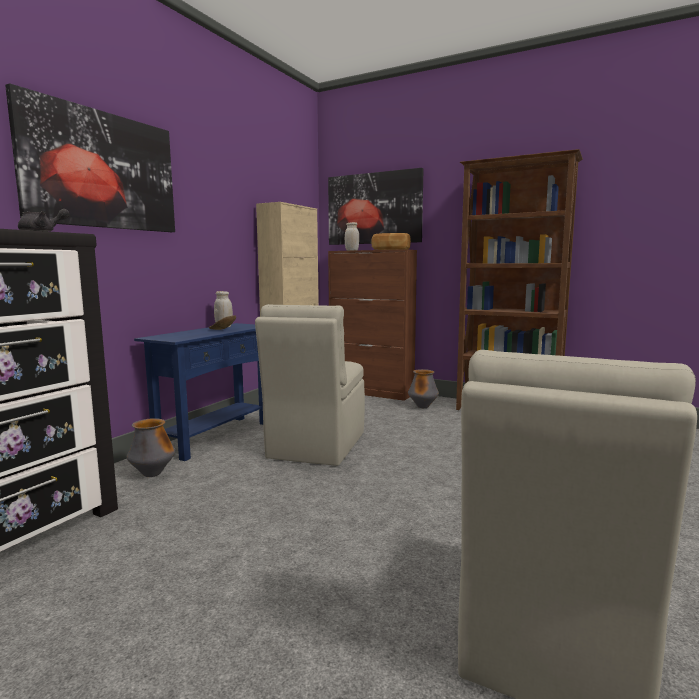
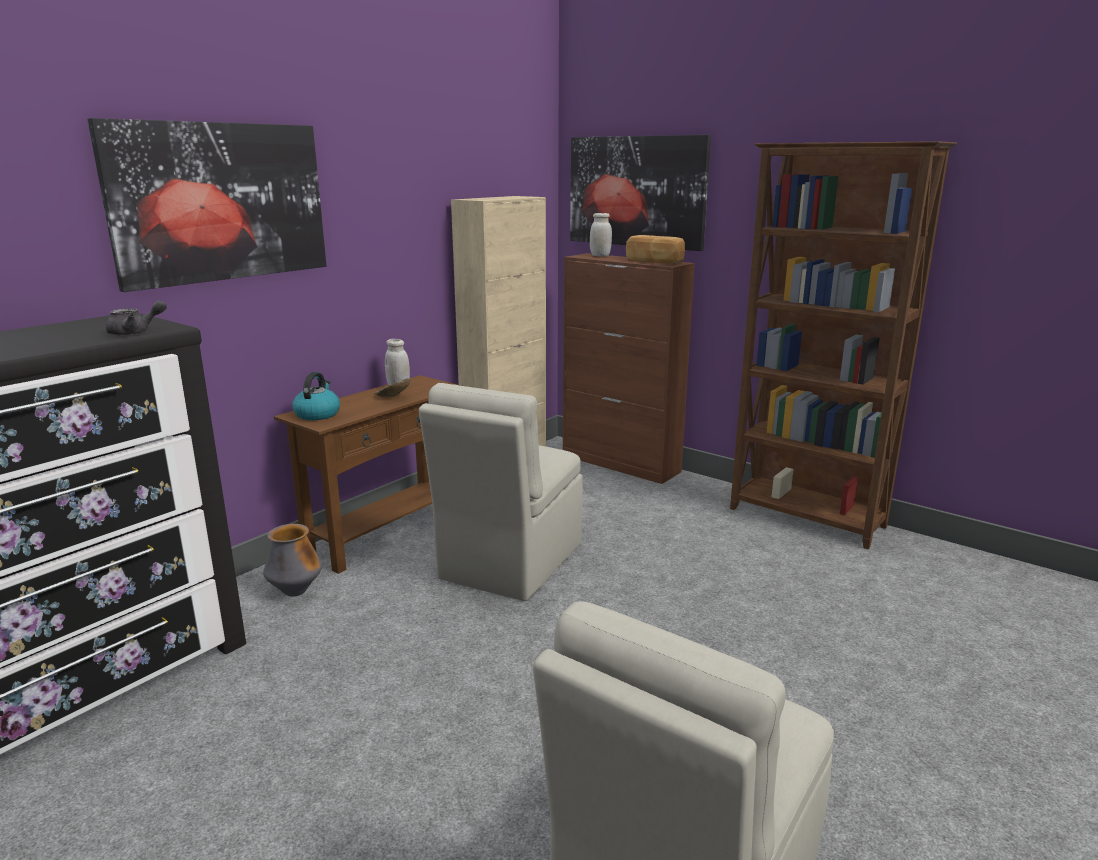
camera: 10 degrees right, 10 degrees up
(169, 336) = (317, 414): none -> kettle
(215, 437) = (385, 533): blue console table -> brown console table
(423, 407) = (683, 499): vase -> none

